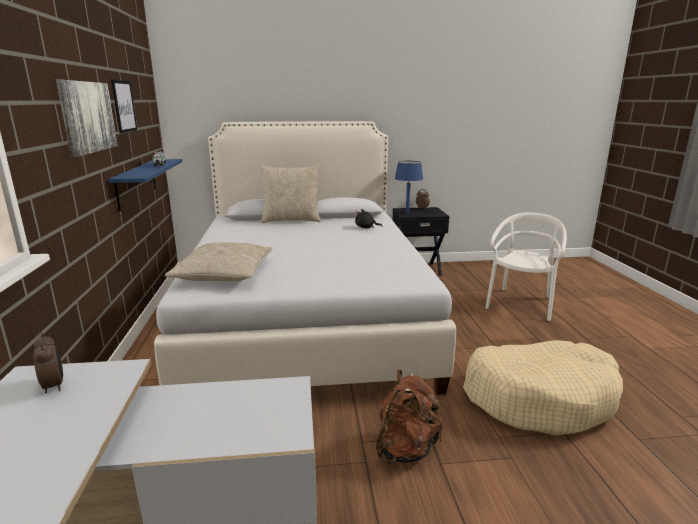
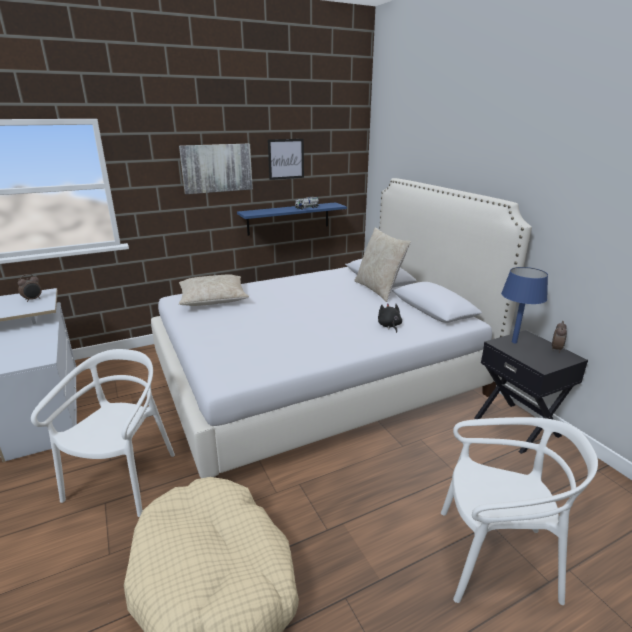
camera: 70 degrees right, 5 degrees up
(406, 449) = (124, 479): brown backpack -> white chair

